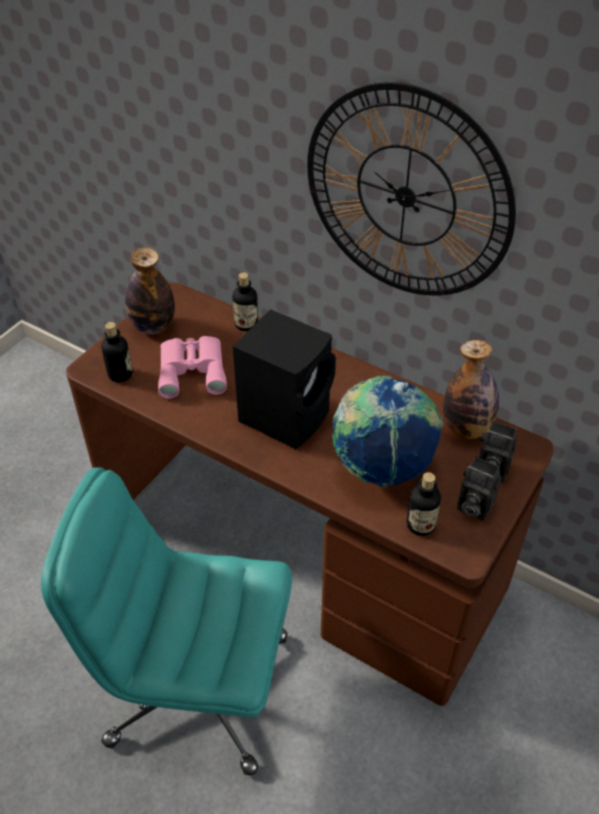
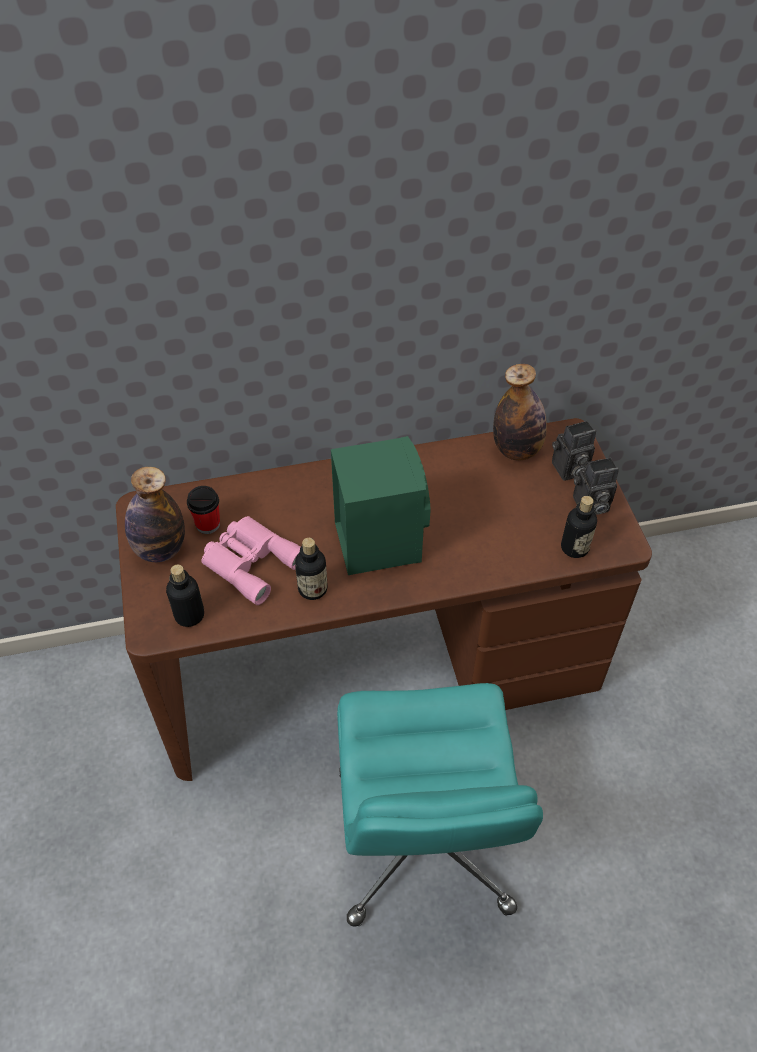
camera: 45 degrees left, 5 degrees up
(196, 688) = (424, 842): turquoise office chair -> turquoise office chair turned 60 degrees counterclockwise
(197, 331) = (208, 524): none -> cup
(246, 324) = (244, 487): bottle -> bottle (312, 589)
(287, 415) = (378, 539): black speaker -> green speaker
(382, 467) = (498, 525): globe -> none
(406, 196) = (404, 269): wall clock -> none

